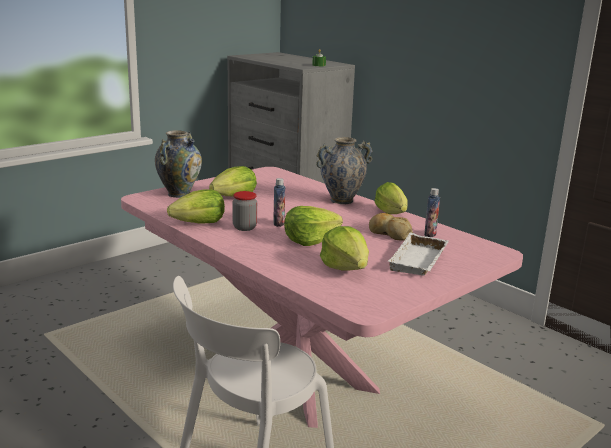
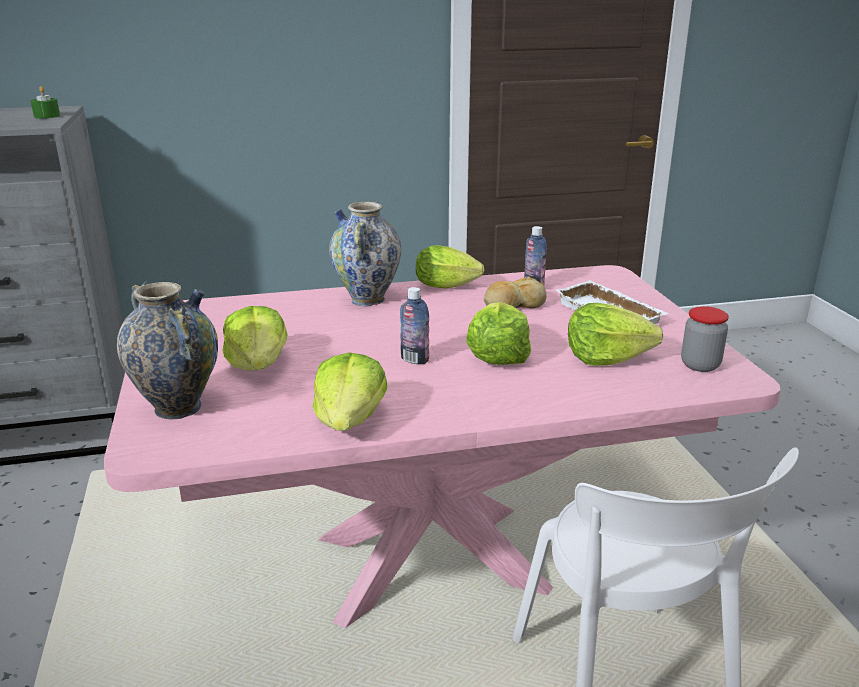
camera: 60 degrees left, 5 degrees up
(244, 227) = (406, 387): jar -> jar (700, 365)

